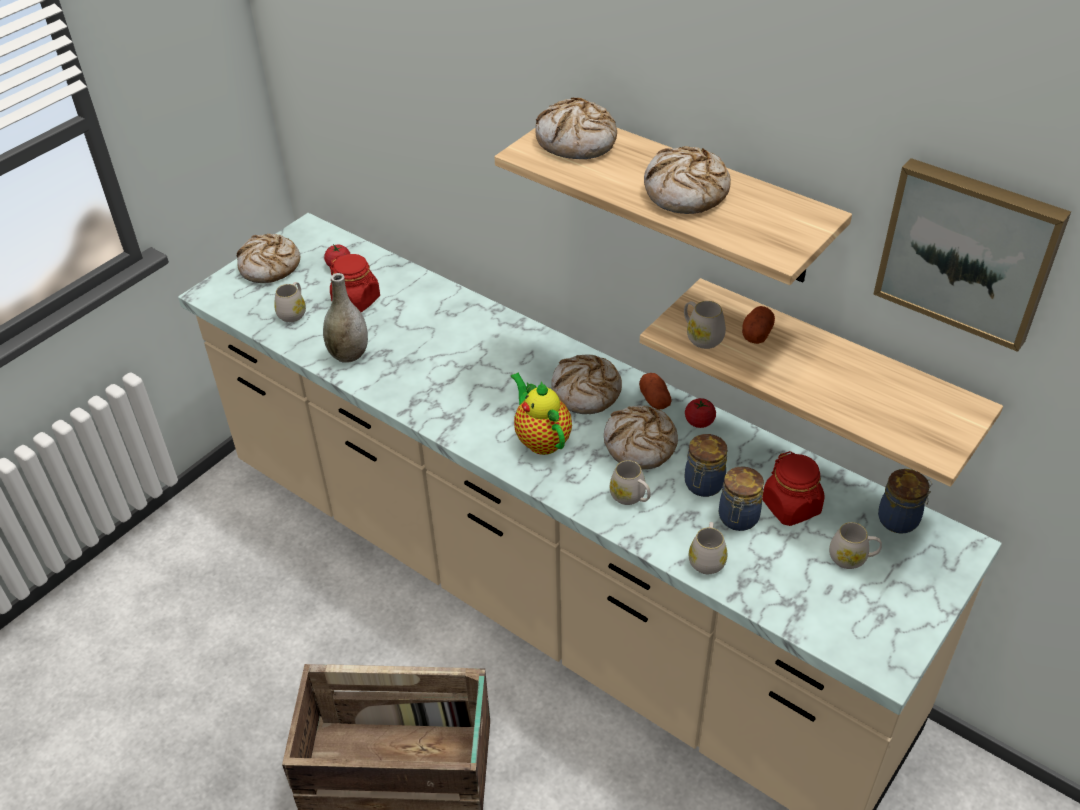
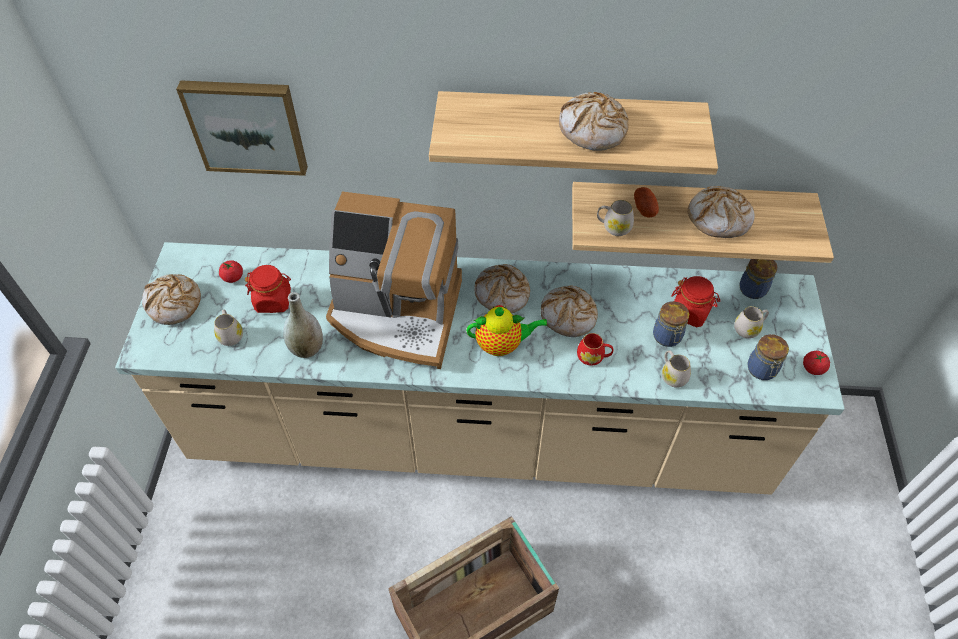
camera: 35 degrees left, 10 degrees up
(461, 362) = (397, 313): none -> coffee machine
(541, 439) = (502, 345): teapot -> teapot turned 150 degrees clockwise
(577, 141) = (478, 117): bread -> bread (719, 219)
(631, 497) = (593, 357): white mug -> red mug
(655, 399) = (550, 277): potato -> none
(699, 422) = (591, 280): tomato -> tomato (813, 368)
(703, 485) = (629, 325): jar -> jar (762, 370)
(968, 251) = (800, 103): picture -> picture (247, 125)

